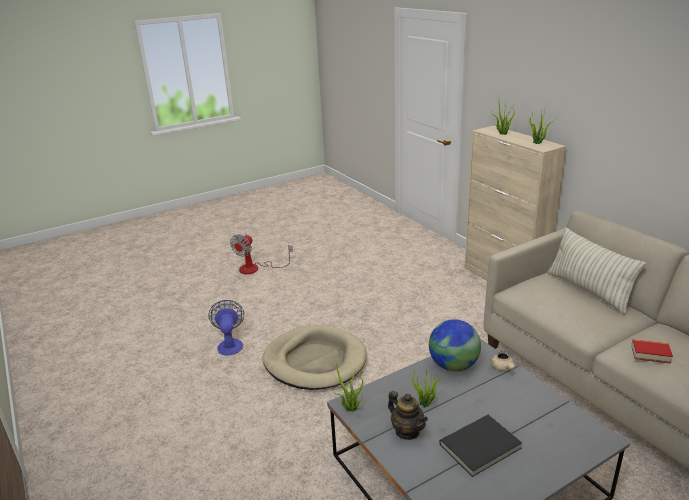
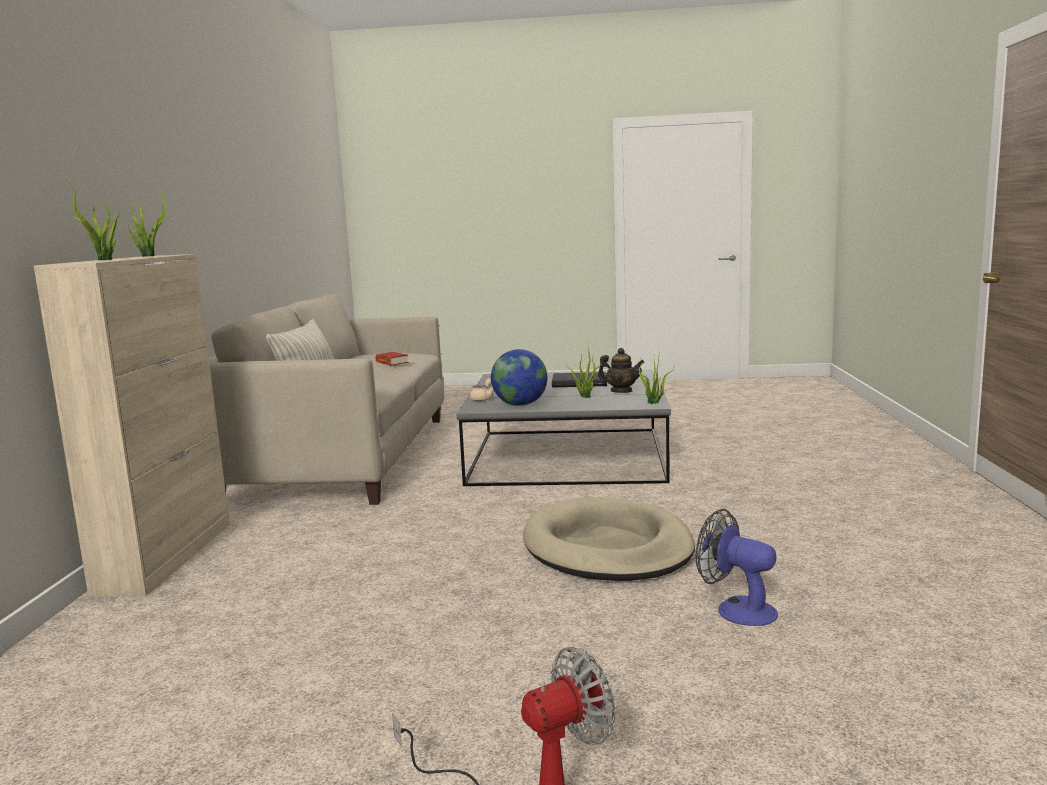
camera: 145 degrees left, 15 degrees down
(230, 344) = (736, 609): fan -> fan turned 105 degrees clockwise
(407, 431) = (621, 391): teapot -> teapot turned 120 degrees clockwise

